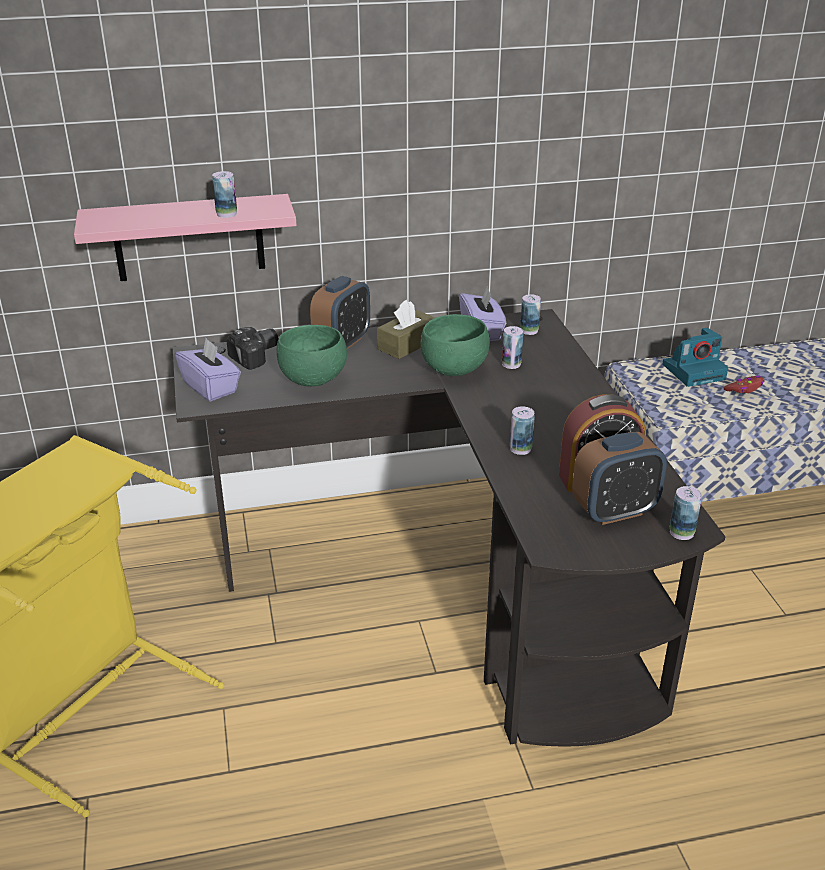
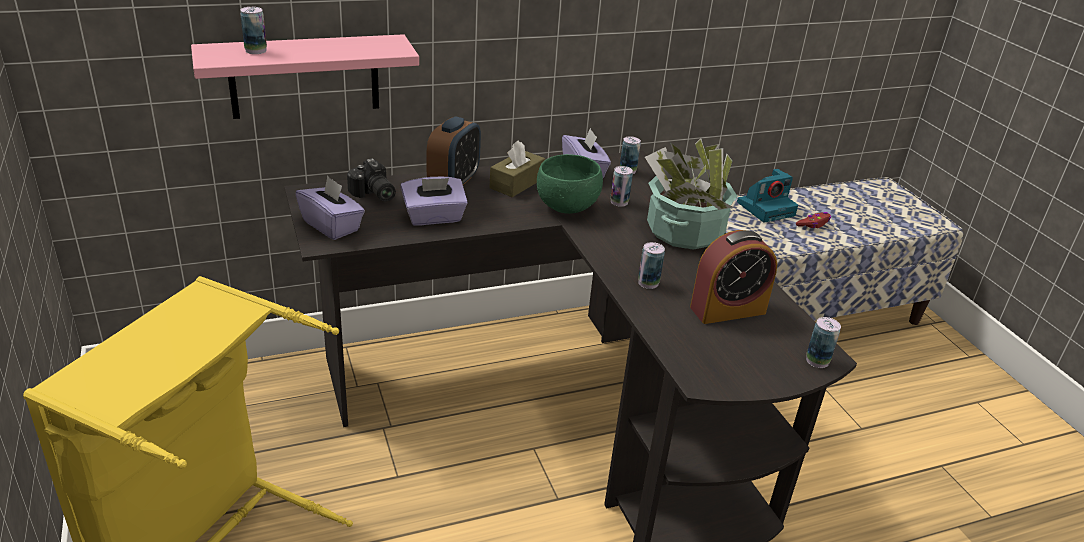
camera: 10 degrees left, 0 degrees up
(226, 214) = (349, 52): can -> can (256, 50)
(257, 356) = (373, 195): camera -> camera turned 105 degrees clockwise
(314, 379) = (434, 217): green bowl -> purple tissue box
(574, 396) = (684, 232): none -> potted plant
(614, 511) = (751, 342): alarm clock -> none

